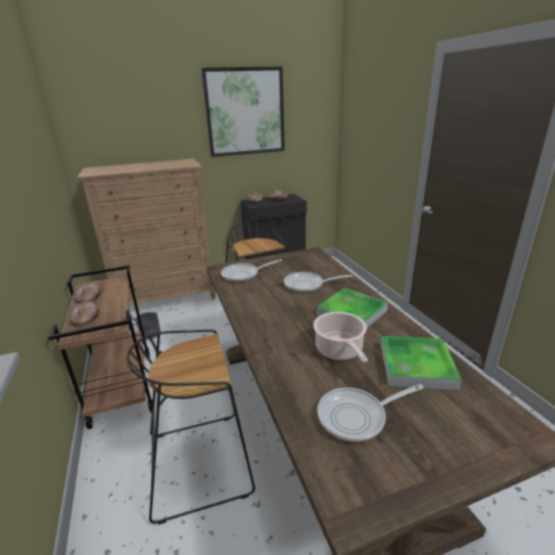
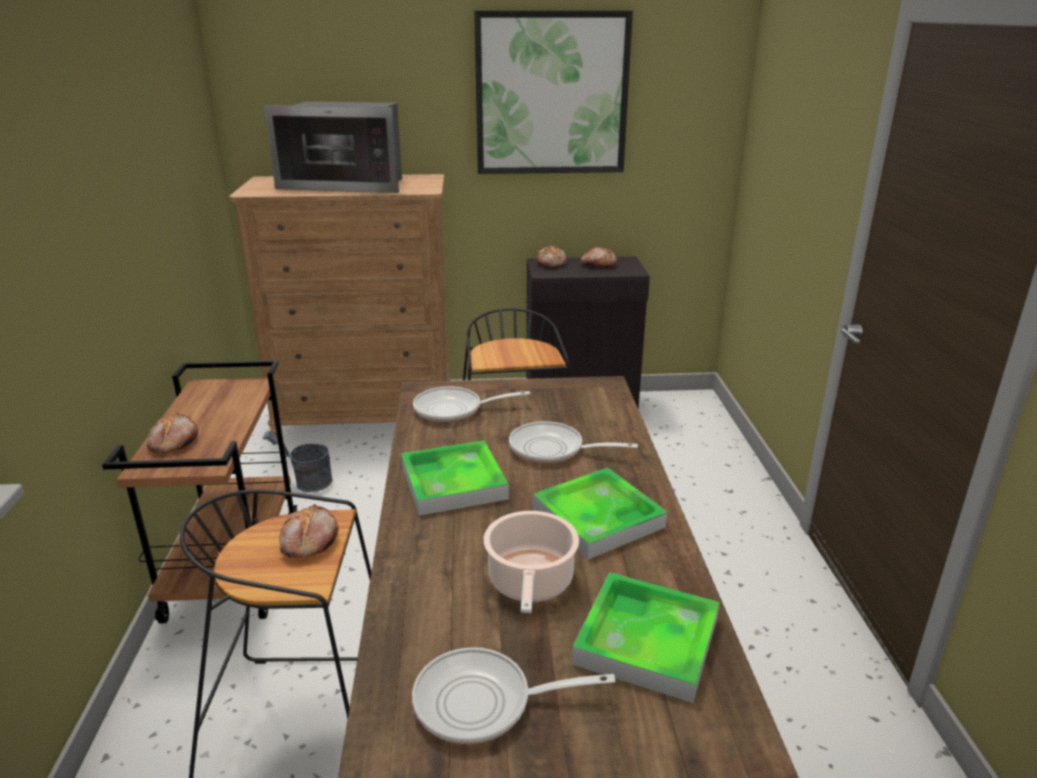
camera: 15 degrees right, 0 degrees up
(88, 298) = (195, 407): bread -> bread (308, 541)
(144, 166) = (347, 184): none -> microwave
(266, 310) = (453, 483): none -> tray

